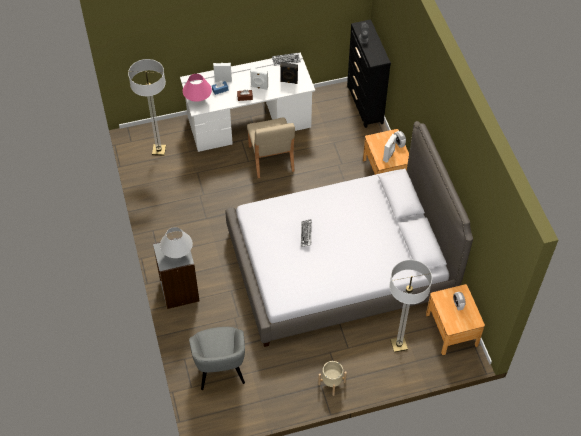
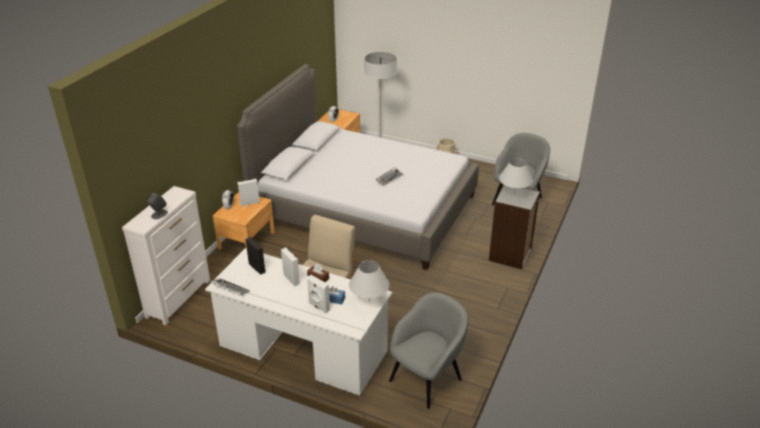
camera: 140 degrees left, 20 degrees down
(159, 150) = (426, 379): floor lamp -> grey armchair
(198, 101) = (369, 301): pink table lamp -> white table lamp
(365, 104) = (179, 298): black dresser -> white dresser

